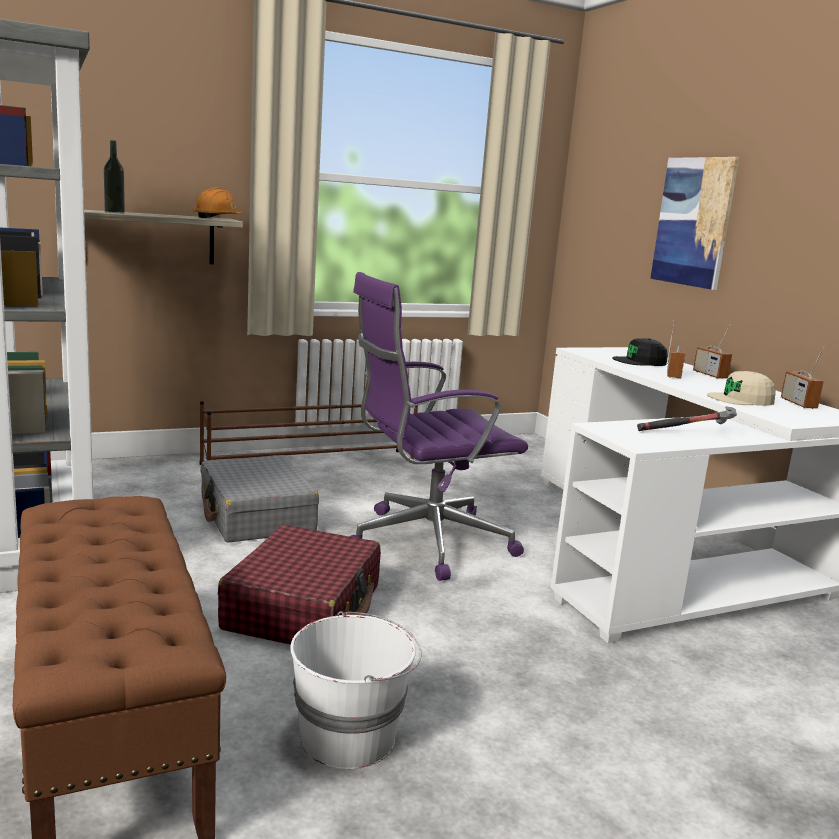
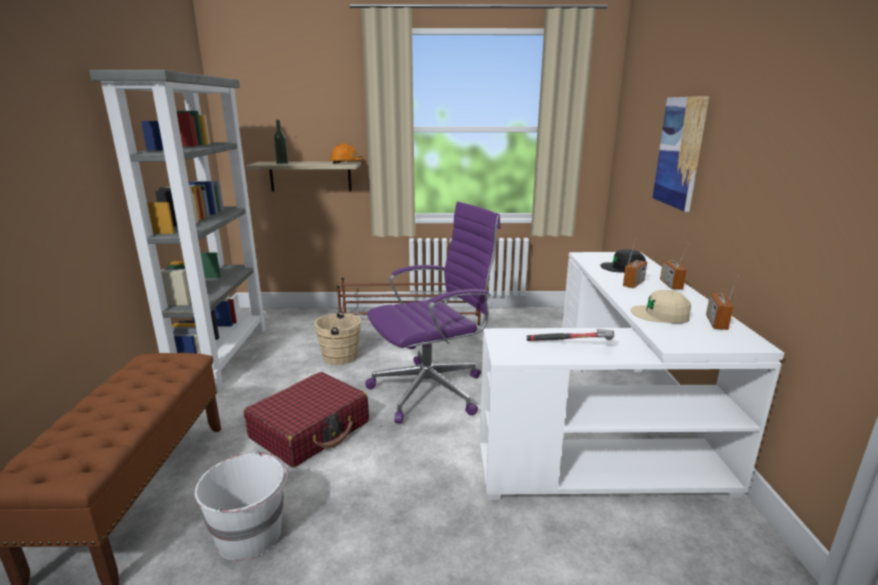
camera: 25 degrees right, 5 degrees up
(256, 516) = (343, 357): grey suitcase -> beige bucket
(425, 542) = (431, 390): purple office chair -> purple office chair turned 150 degrees clockwise

